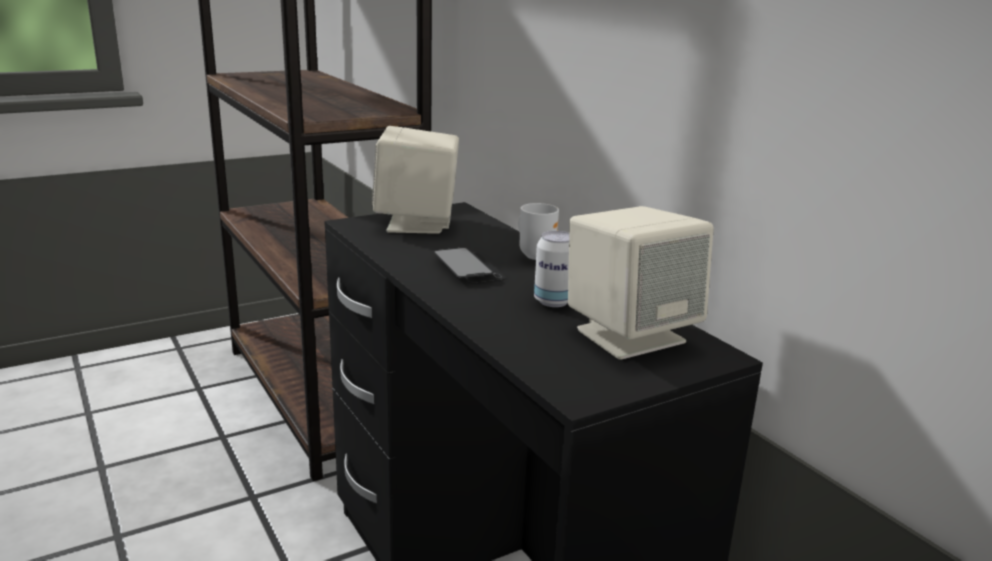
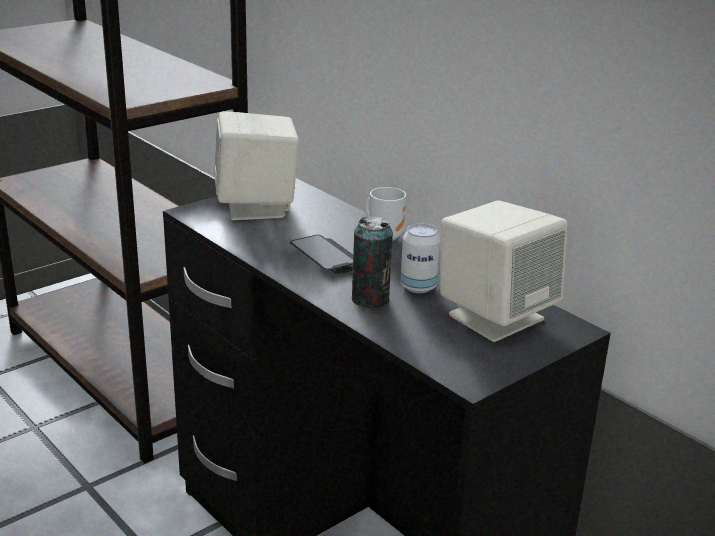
camera: 10 degrees left, 5 degrees up
(495, 309) = (370, 300): none -> can

